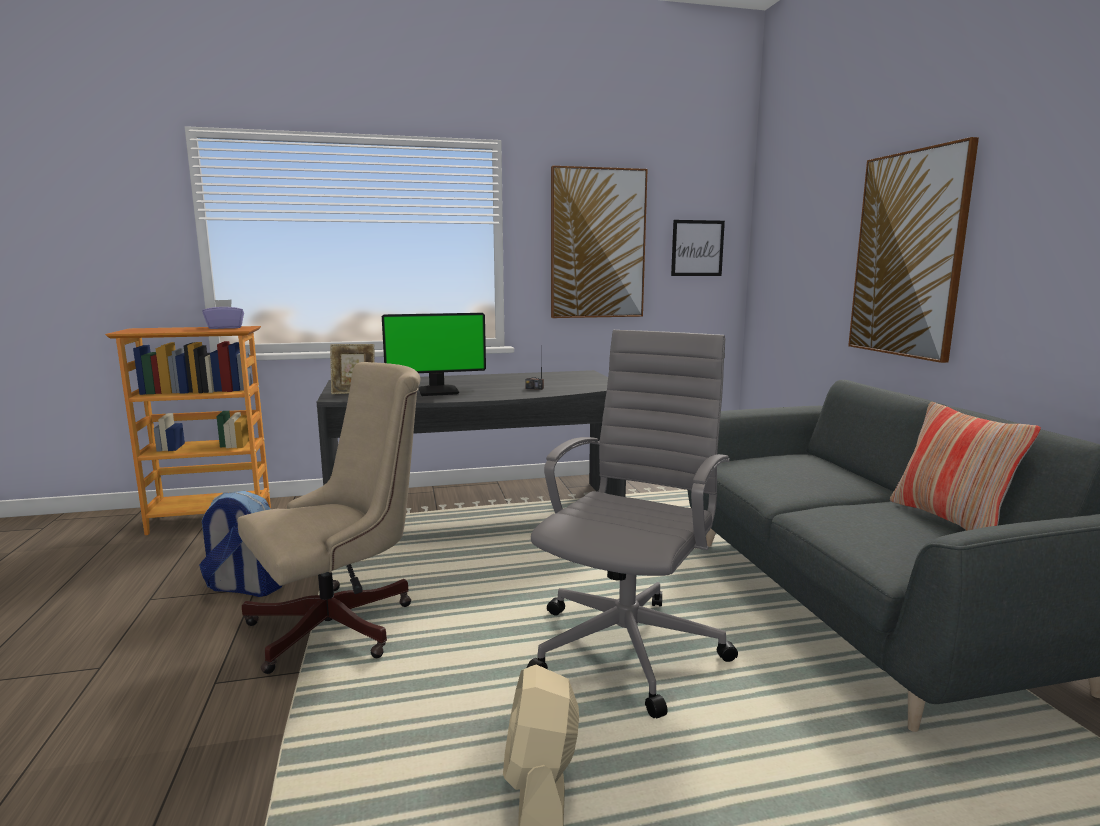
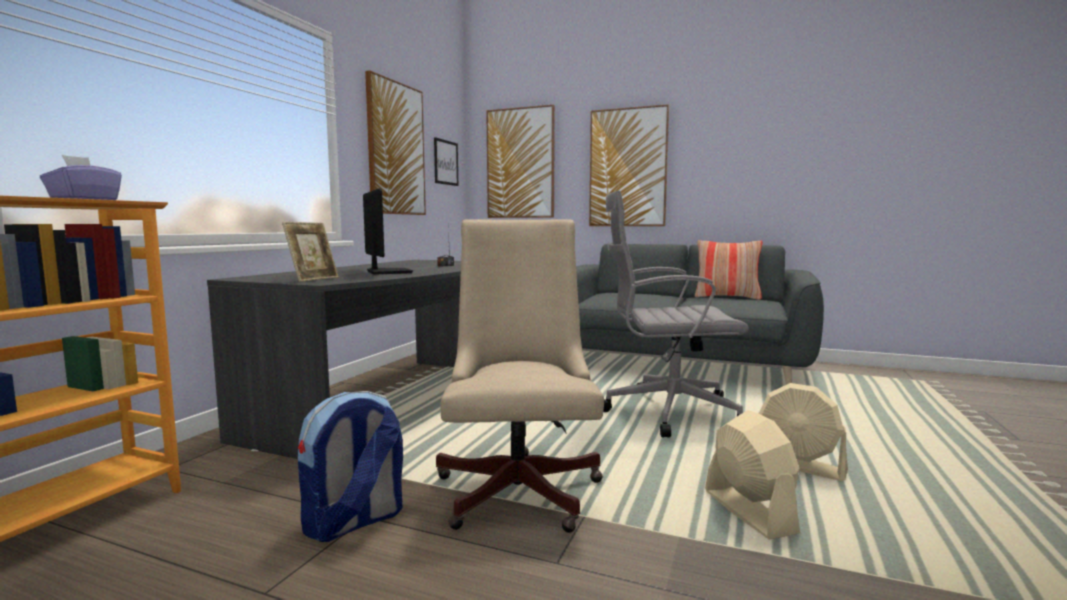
camera: 55 degrees left, 5 degrees down
(367, 768) = (748, 511): none -> beige fan
(438, 391) = (386, 272): monitor -> monitor turned 45 degrees counterclockwise
(629, 645) = (667, 412): grey office chair -> grey office chair turned 60 degrees counterclockwise
(793, 245) = (520, 163): none -> picture

